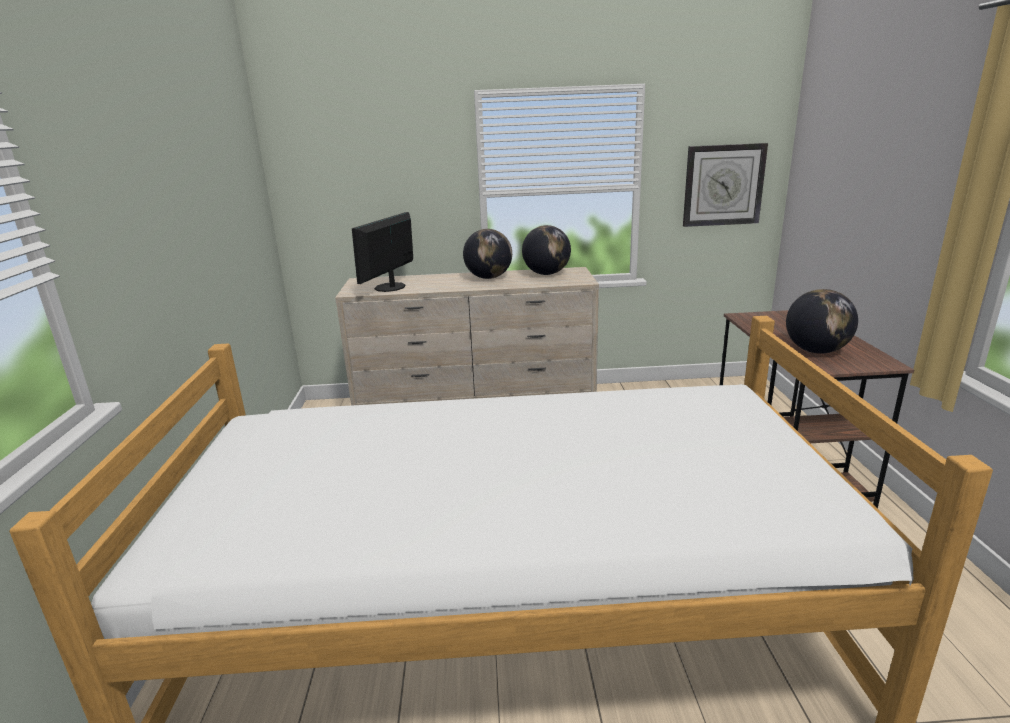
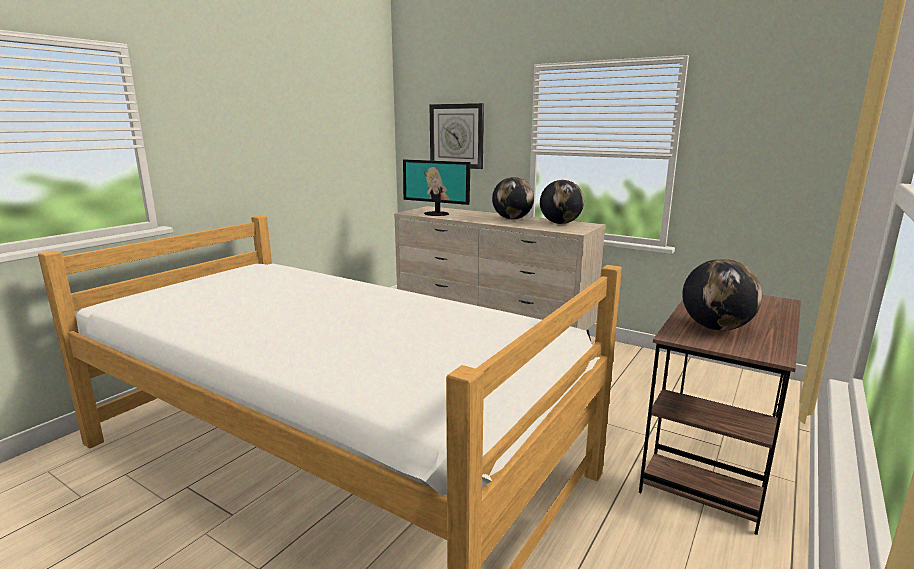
camera: 35 degrees right, 5 degrees down
(390, 287) = (437, 213): monitor -> monitor turned 120 degrees counterclockwise
(723, 185) = (771, 161): wall clock -> wall clock (457, 136)

